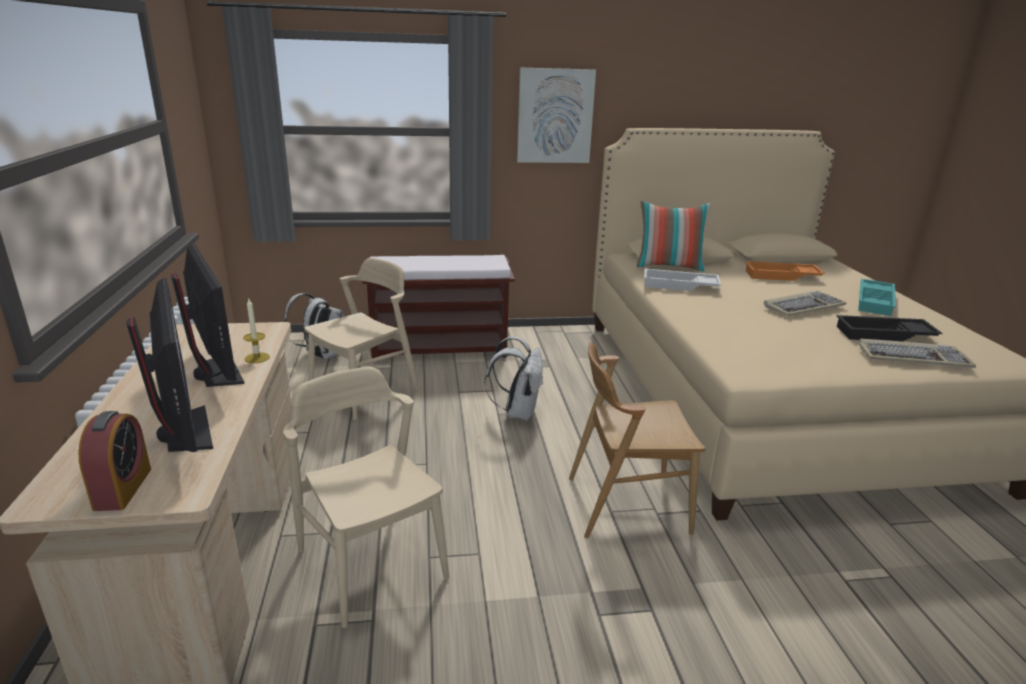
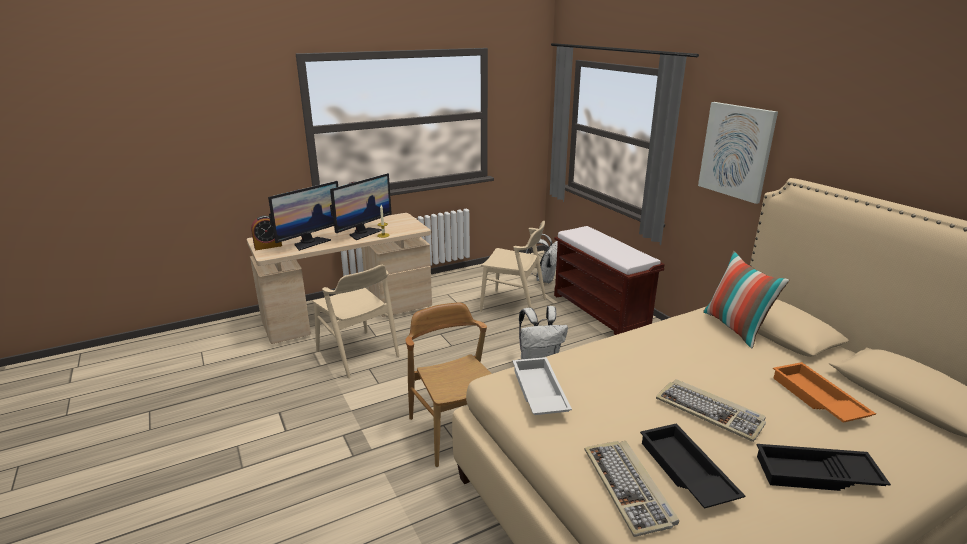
camera: 70 degrees right, 0 degrees up
(372, 563) = (357, 354): beige chair -> beige chair turned 105 degrees clockwise
(679, 286) = (681, 338): white tray -> white tray (538, 393)
(876, 302) = (816, 475): turquoise tray -> black tray

